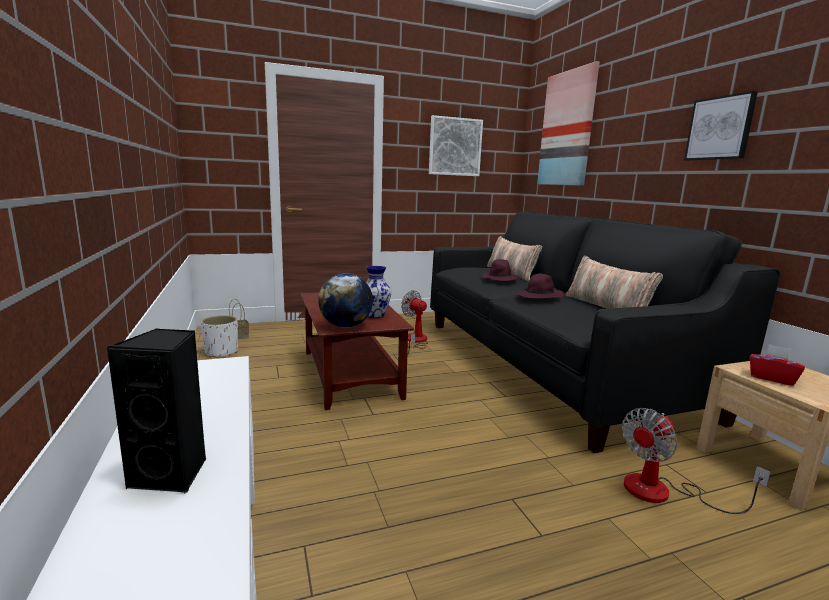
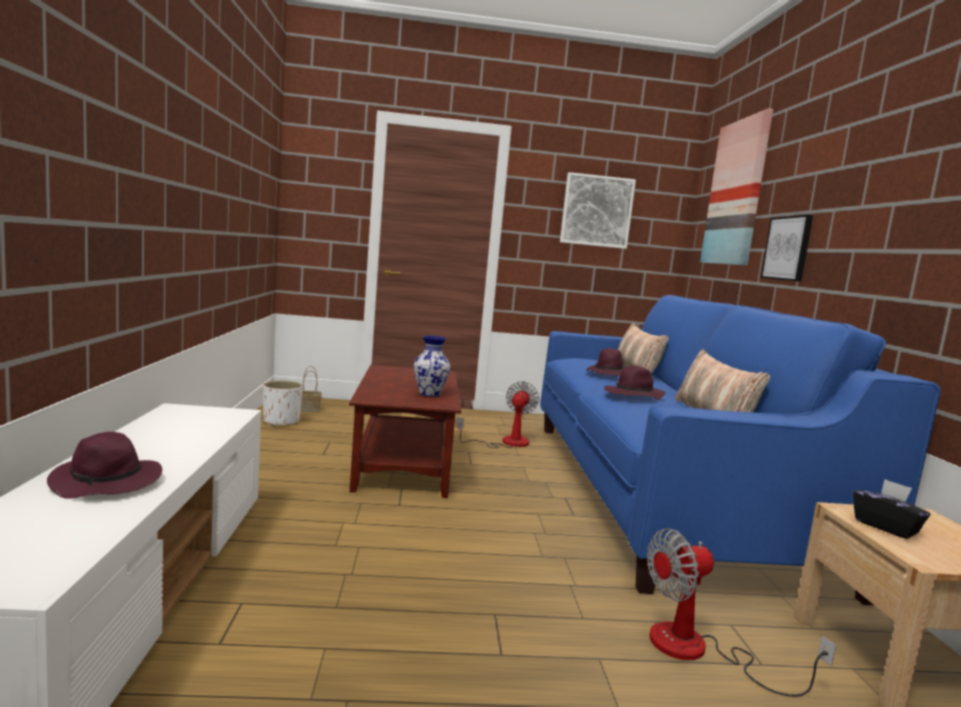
camera: 15 degrees right, 5 degrees down
(173, 474) = (107, 482): black speaker -> purple hat
(346, 326) = (385, 398): globe -> none
(415, 341) = (506, 442): fan -> fan turned 45 degrees clockwise
(547, 364) = (660, 491): black sofa -> blue sofa
(720, 128) = (889, 193): picture -> picture (788, 248)
(771, 378) = (886, 527): red tissue box -> black tissue box

